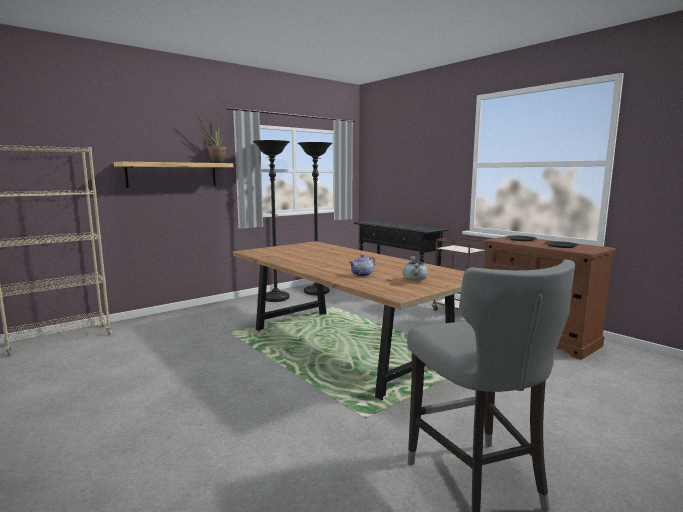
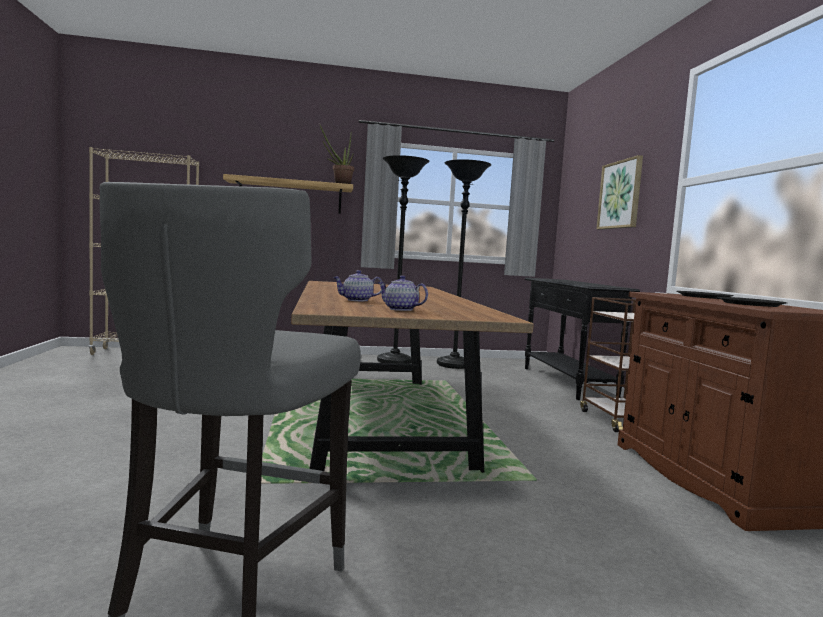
camera: 30 degrees right, 5 degrees down
(415, 280) = (400, 309): grey cooking pot -> teapot
(422, 166) = (620, 195): none -> picture

